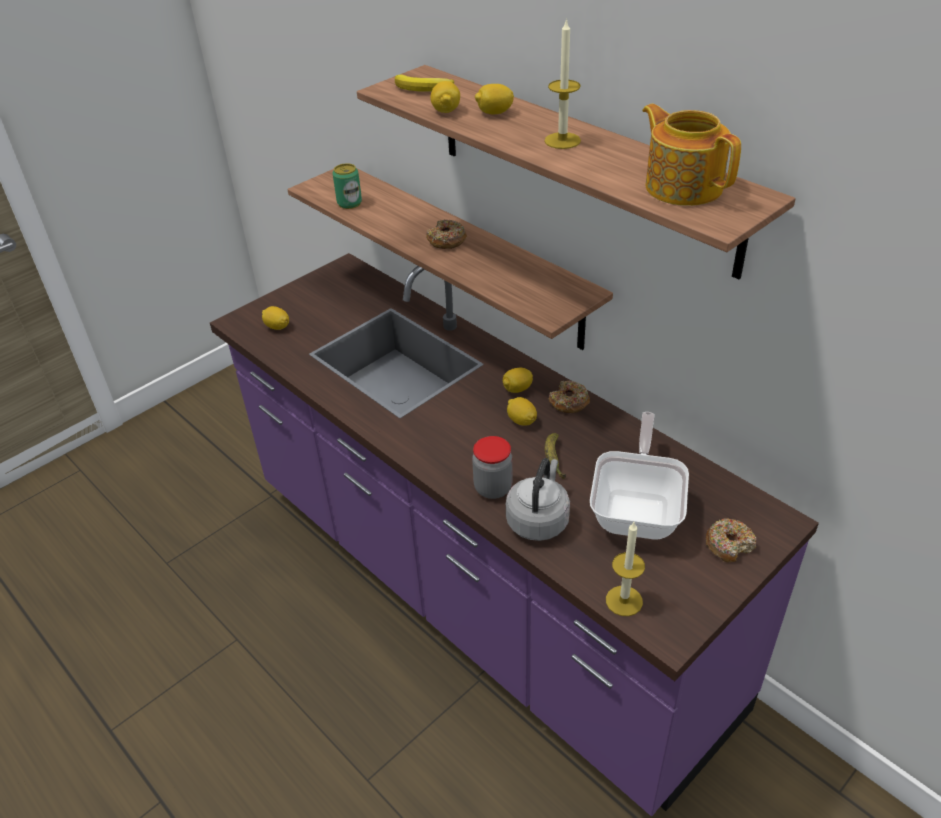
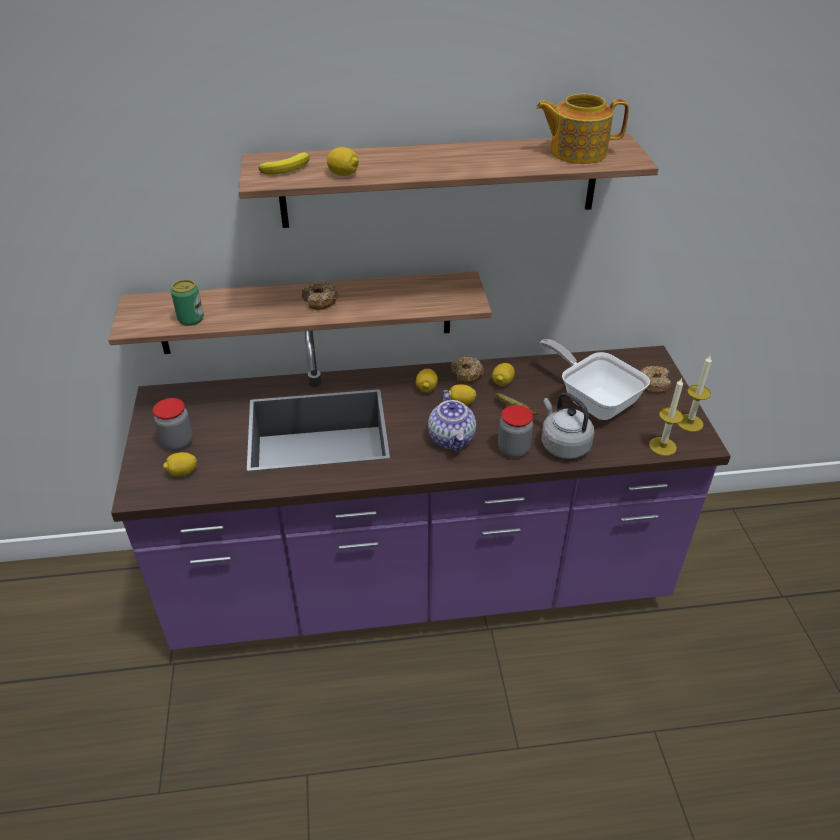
camera: 55 degrees left, 0 degrees up
(307, 305) = (178, 442): none -> jar
(464, 441) = (452, 439): none -> teapot
(494, 113) = (378, 161): lemon -> lemon (502, 382)
(562, 140) = (460, 158): candle -> candle (689, 423)

